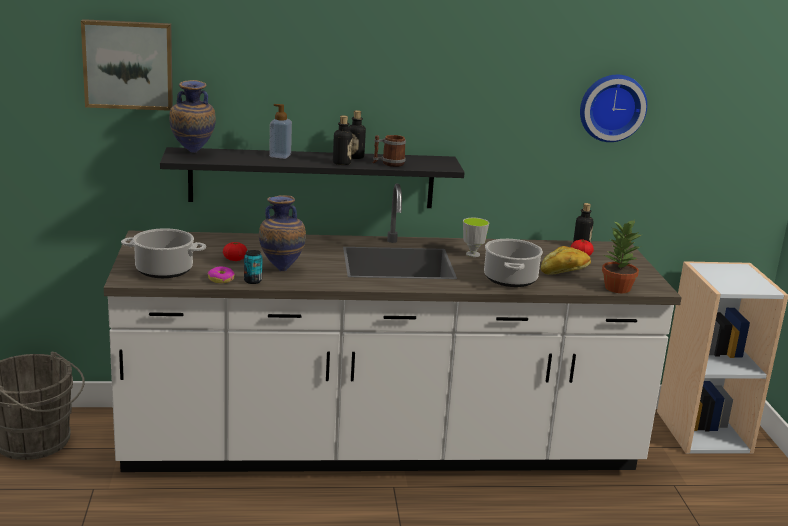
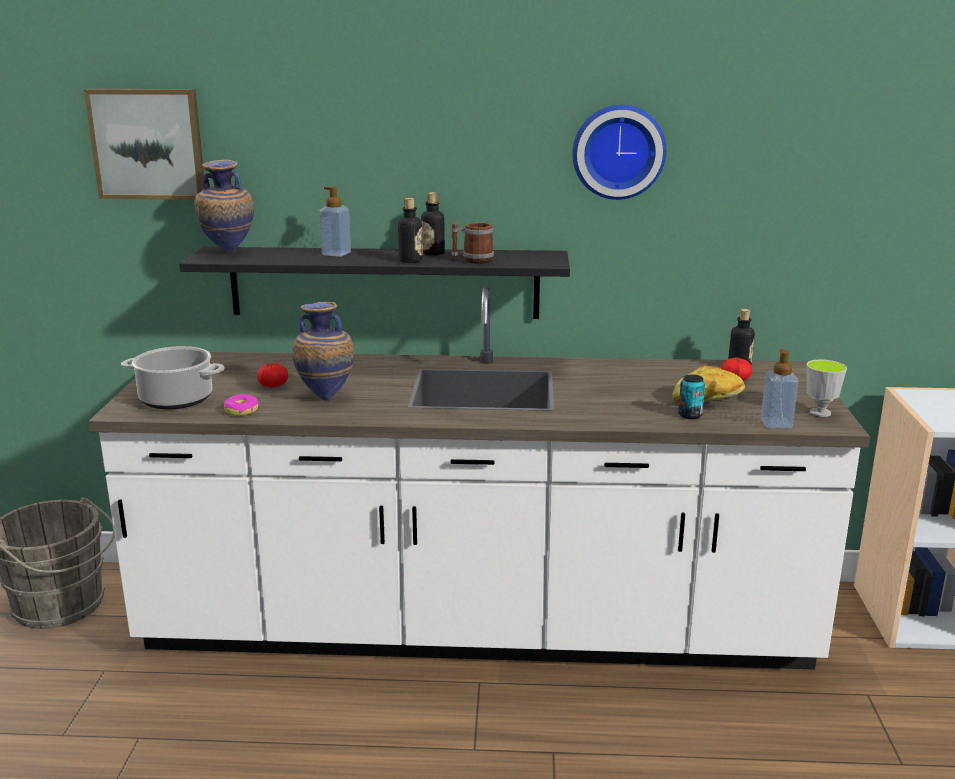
camera: 10 degrees right, 0 degrees up
(253, 281) = (281, 413): can -> can (690, 415)
(472, 254) = (587, 378): cup -> cup (820, 413)
(510, 279) = (627, 411): cooking pot -> none
(611, 107) = (777, 178): wall clock -> wall clock (618, 151)
(616, 288) = (776, 424): potted plant -> soap dispenser

